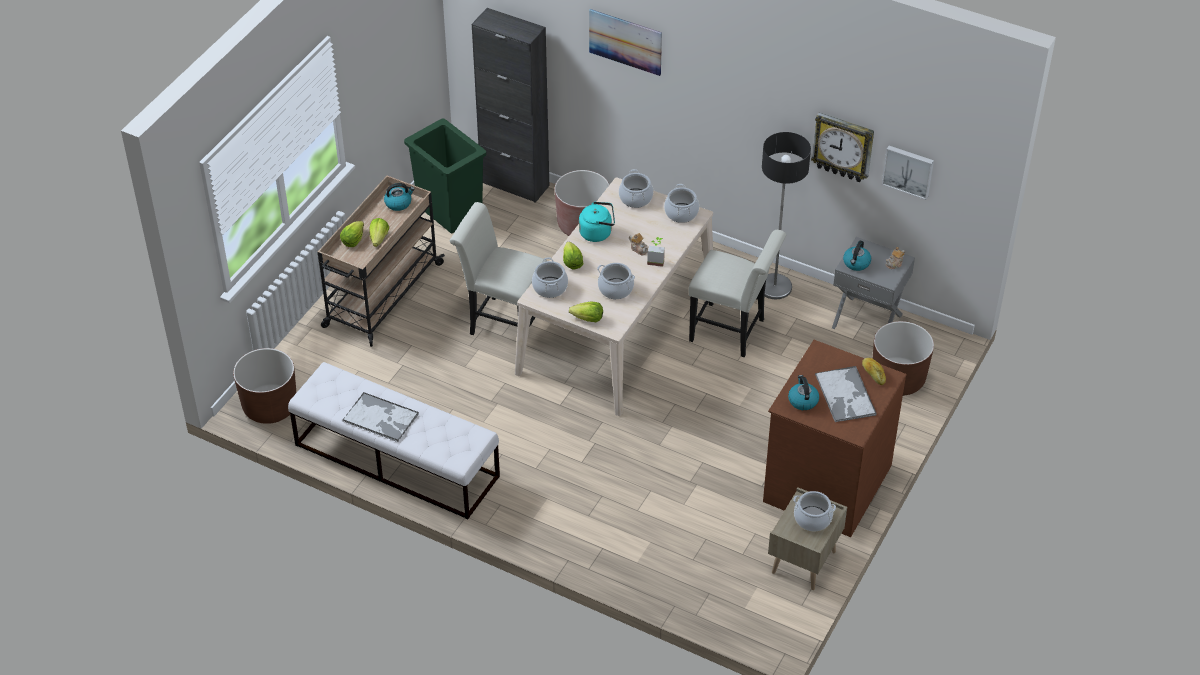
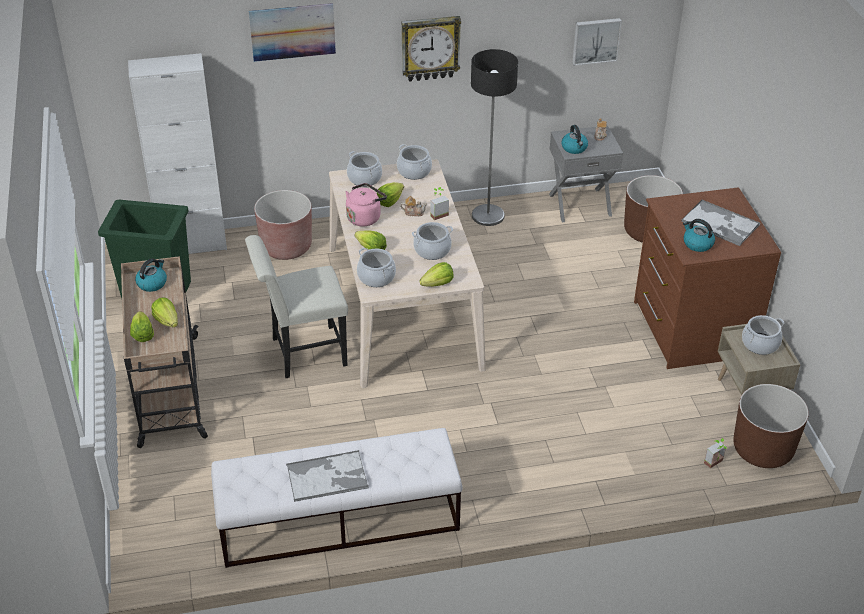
camera: 40 degrees left, 5 degrees down
(270, 406) = (161, 548): brown planter -> brown planter (762, 449)
(514, 184) = (193, 245): black cabinet -> white cabinet
(597, 233) = (365, 217): turquoise kettle -> pink kettle
(632, 229) = (390, 201): none -> lettuce
(708, 595) = (716, 464): none -> potted plant
(732, 332) = (495, 262): white chair -> none
(843, 147) = (531, 45): wall clock -> wall clock (430, 48)
(873, 374) = (718, 199): bread -> none

